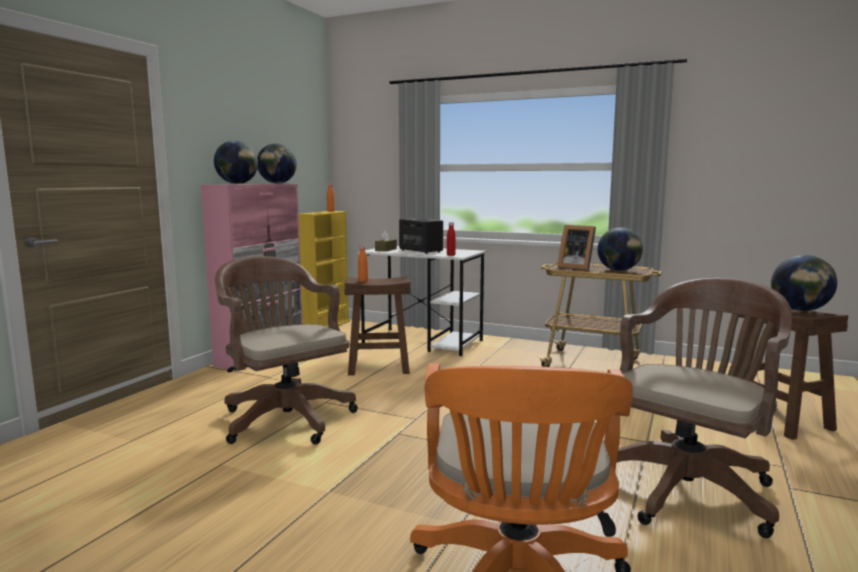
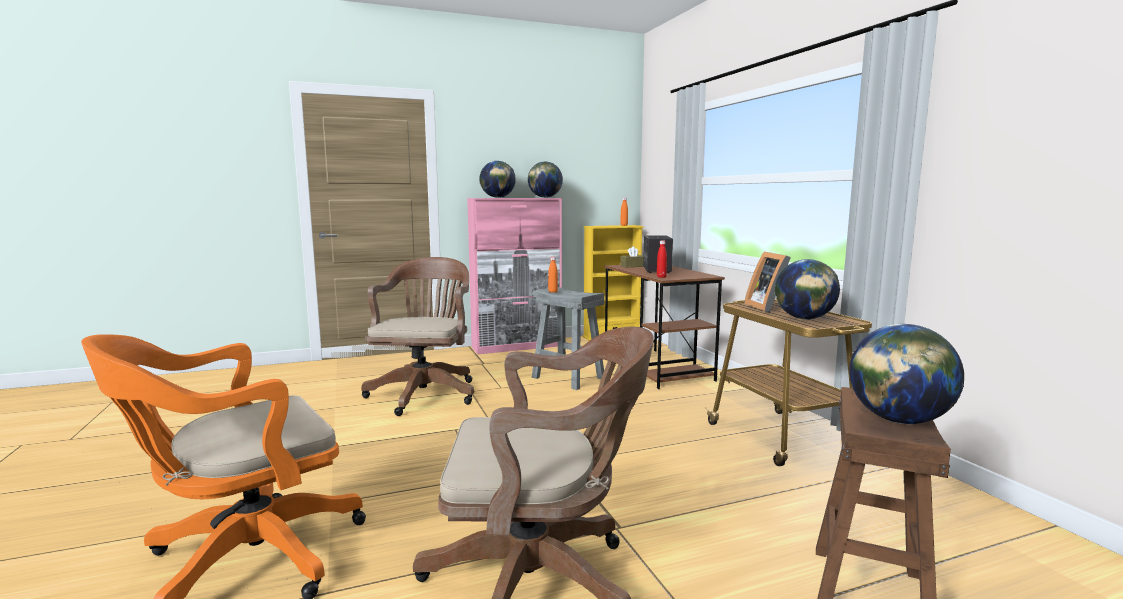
camera: 45 degrees right, 0 degrees up
(378, 367) = (567, 378): brown stool -> grey stool
(423, 342) = (657, 368): white desk -> brown desk

